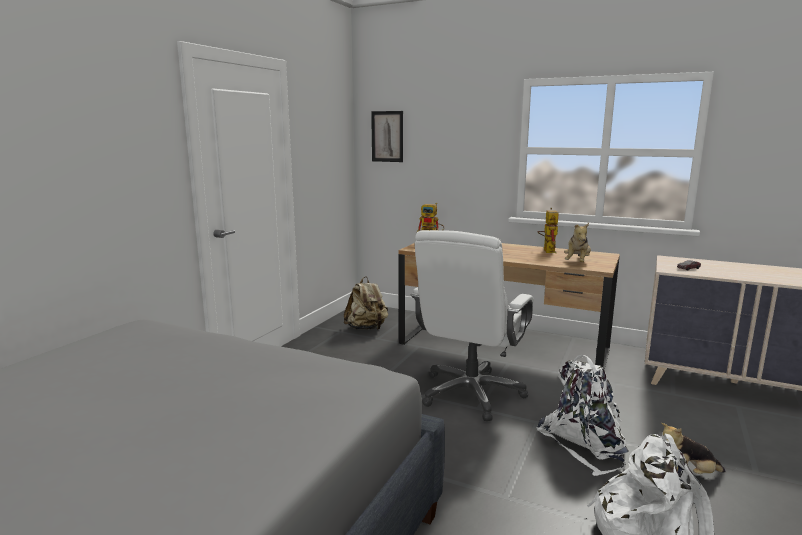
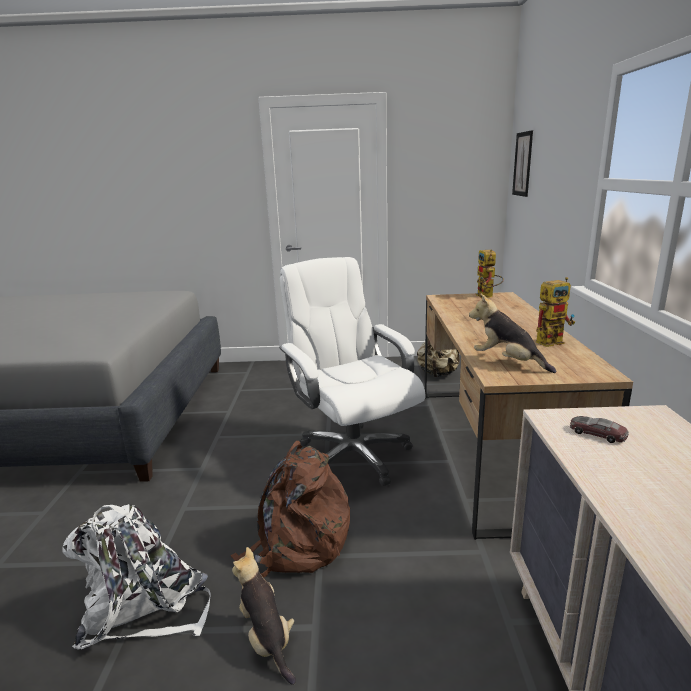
camera: 65 degrees right, 5 degrees up
(471, 393) = (353, 454): white office chair -> white office chair turned 60 degrees clockwise
(577, 263) = (507, 362): plush toy -> plush toy turned 45 degrees clockwise
(585, 443) = (297, 544): white backpack -> brown backpack

